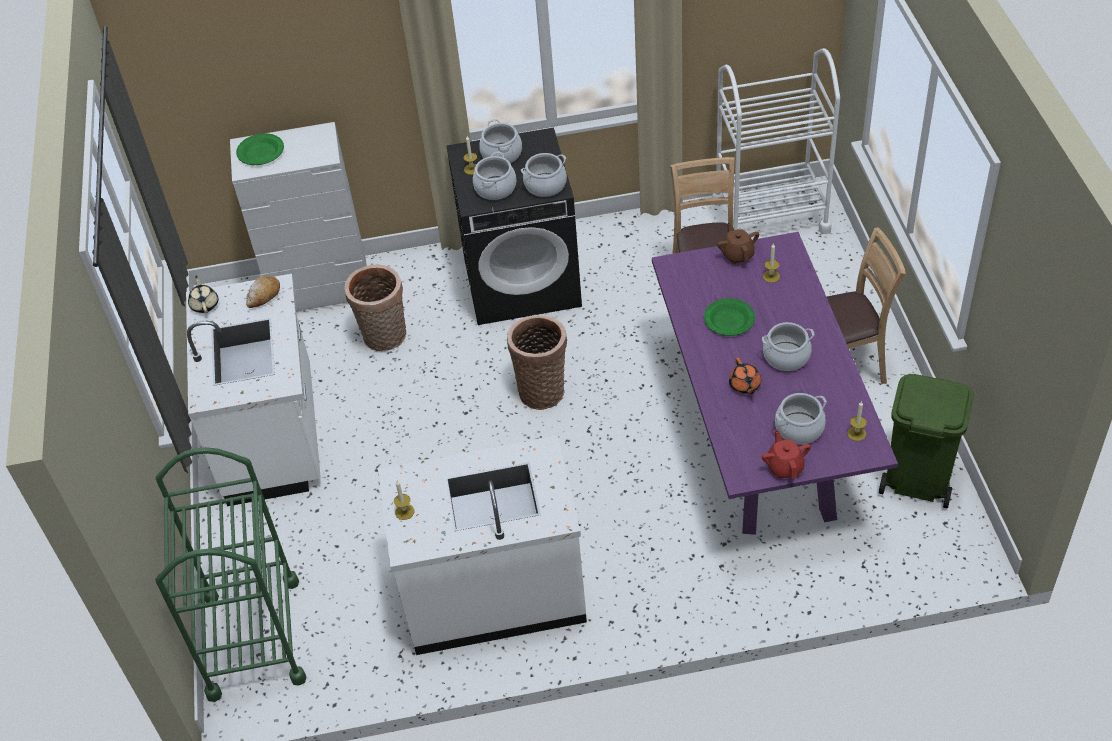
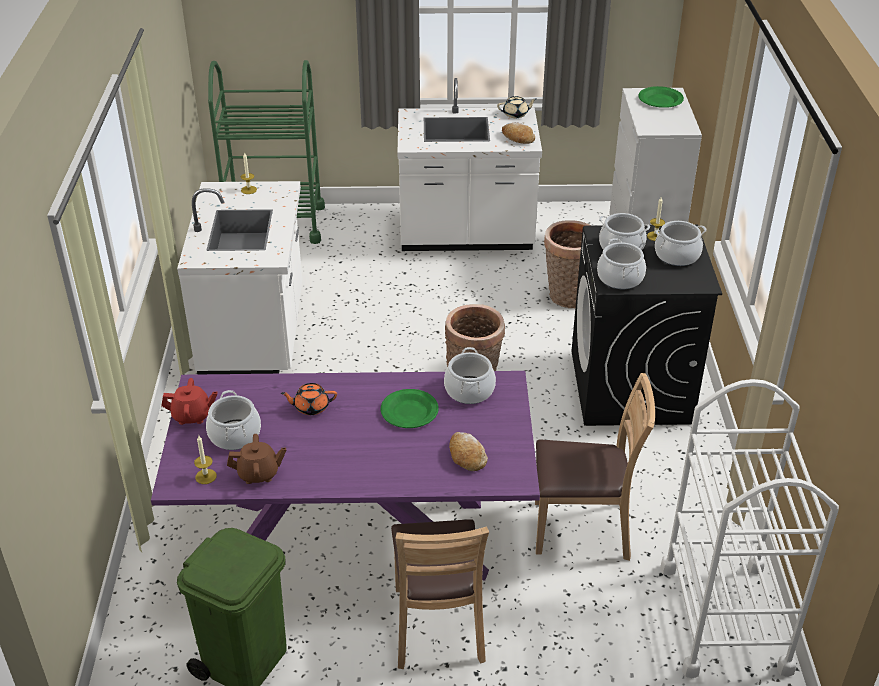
camera: 95 degrees right, 10 degrees down
(737, 255) = (510, 435): brown teapot -> brown teapot (259, 474)
(771, 276) = (466, 456): candle -> bread
(786, 356) = (337, 444): cooking pot -> cooking pot (469, 390)

